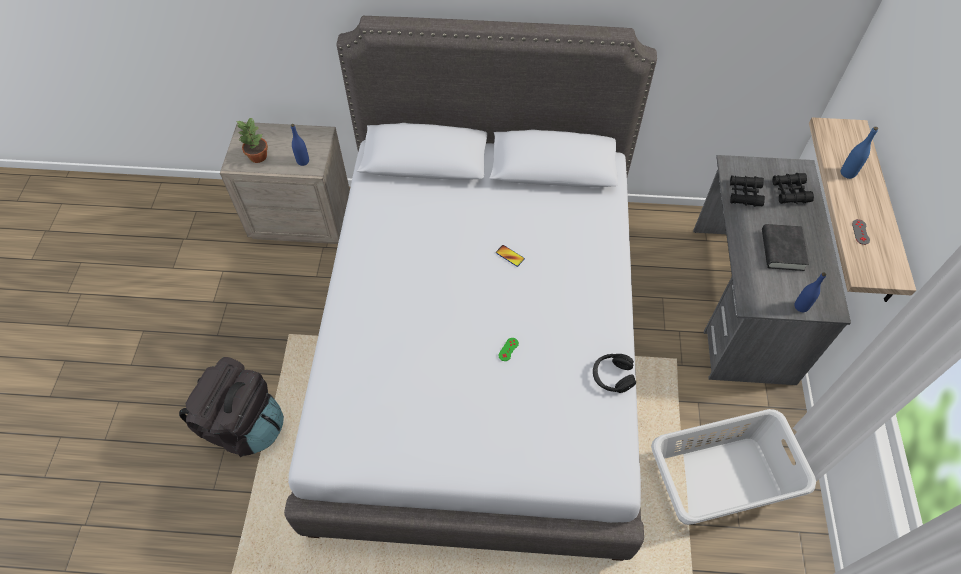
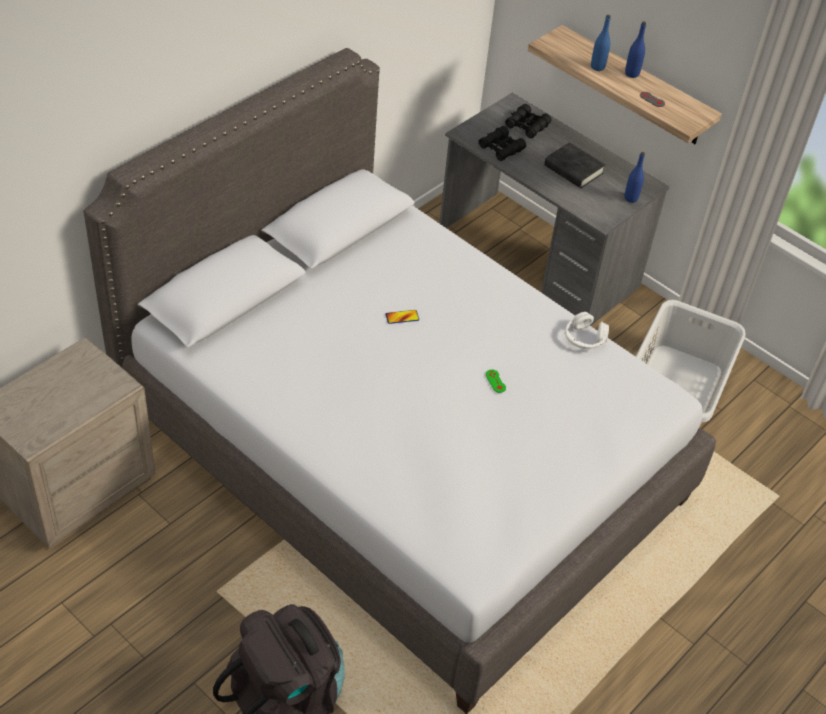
camera: 55 degrees left, 10 degrees down
(257, 156) = (45, 418): potted plant -> none
(303, 161) = (101, 387): blue bottle -> blue bottle (632, 74)
(612, 376) = (584, 338): black headphones -> white headphones

